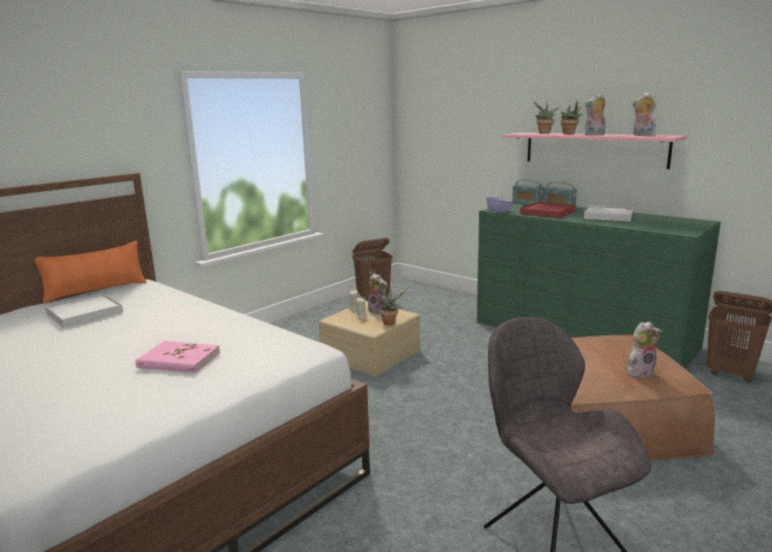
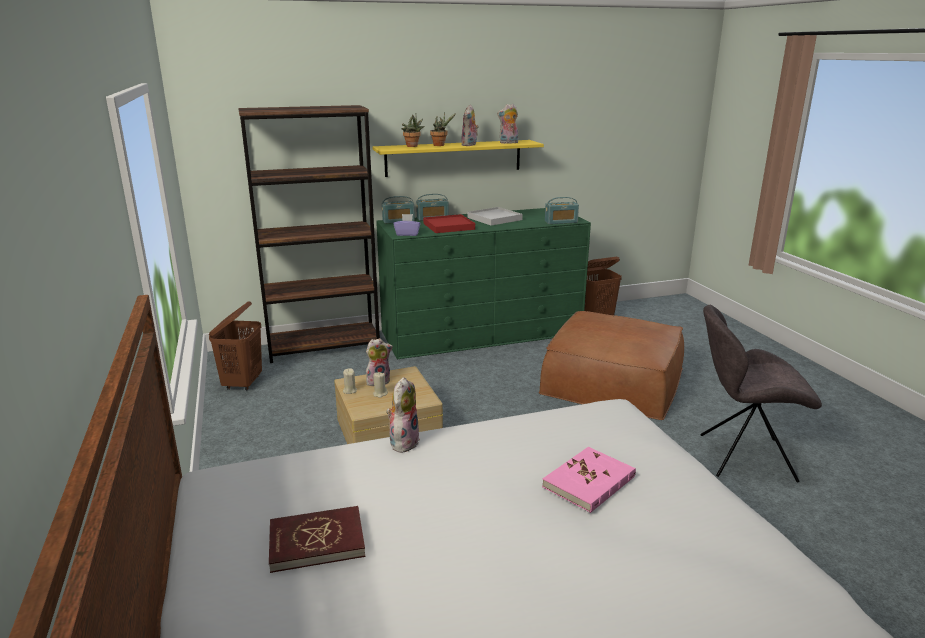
camera: 60 degrees left, 5 degrees up
(84, 313) = (317, 541): white tray -> red book
(96, 291) = (195, 524): orange pillow -> none
(390, 322) = (418, 384): potted plant -> none
(455, 297) = (324, 347): none -> brown bookcase
(594, 149) = (453, 158): pink shelf -> yellow shelf
(640, 372) = (647, 331): plush toy -> plush toy (403, 441)
(662, 230) = (561, 222): none -> radio

